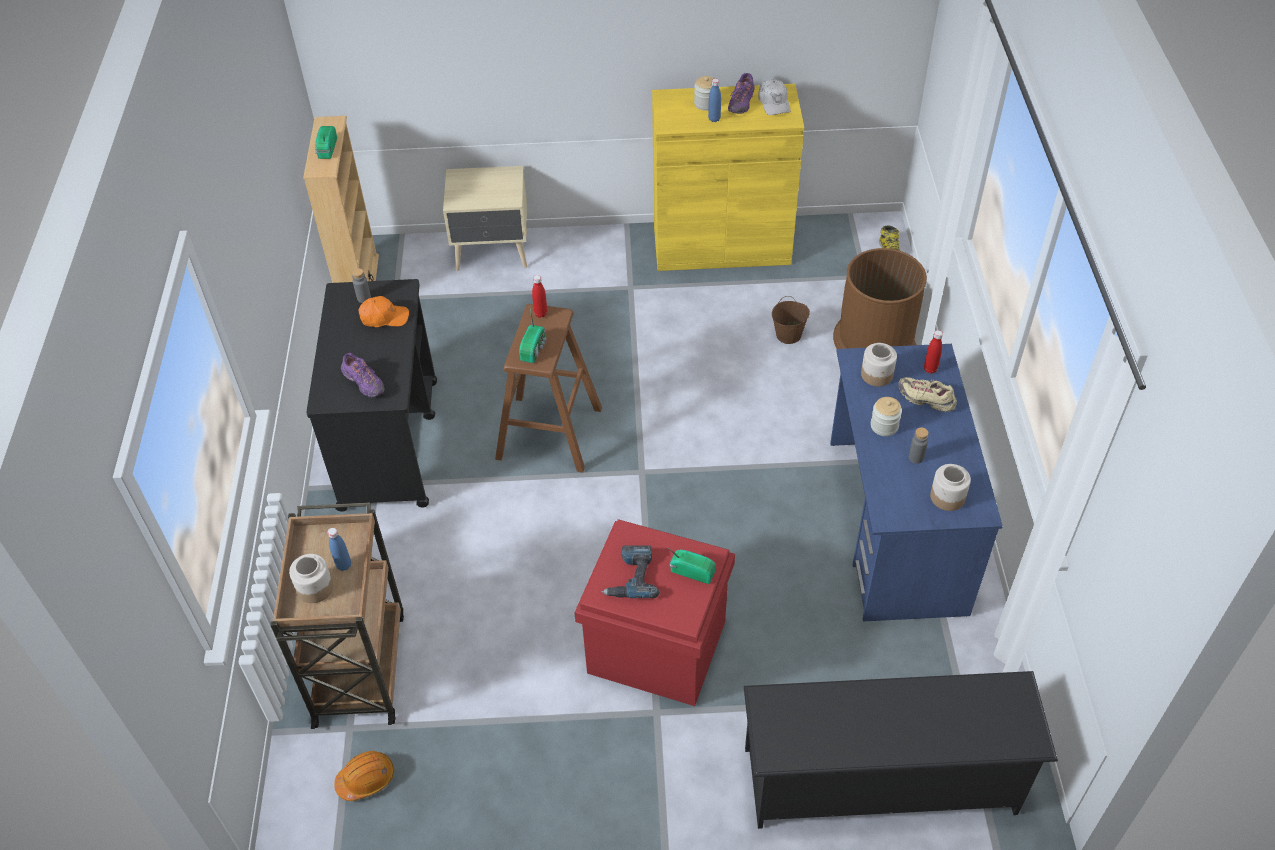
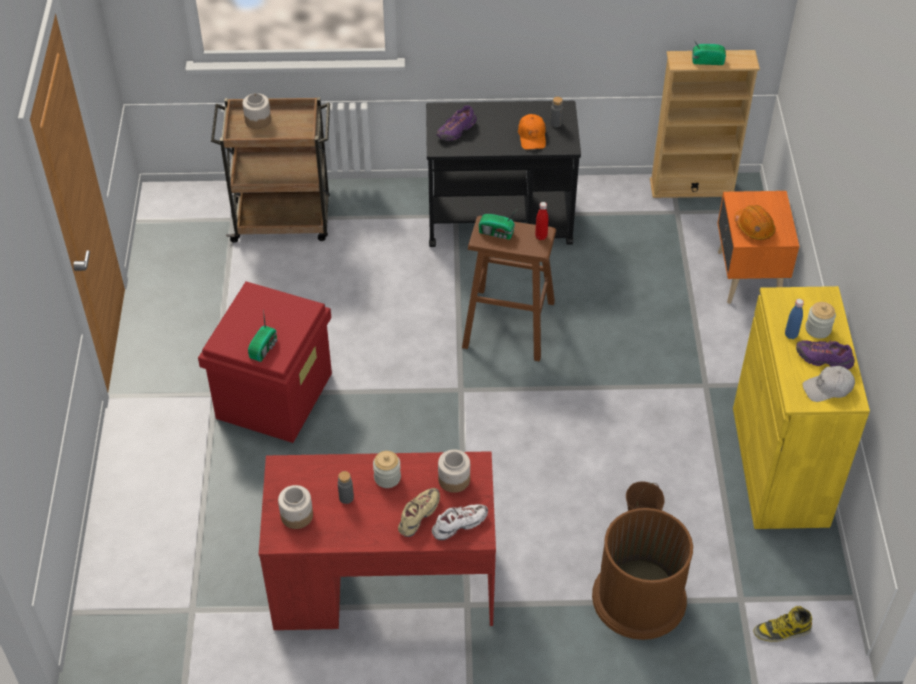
camera: 90 degrees right, 0 degrees up
(344, 565) = (275, 133): blue bottle -> none
(366, 779) = (191, 231): orange hard hat -> orange hard hat (754, 228)
(493, 253) = (747, 278): beige nightstand -> orange nightstand
(631, 577) = (264, 310): power drill -> none
(880, 781) = (126, 538): black shoe rack -> none
(895, 526) = (383, 583): blue desk -> red desk
(930, 369) = (459, 525): red bottle -> white shoe

